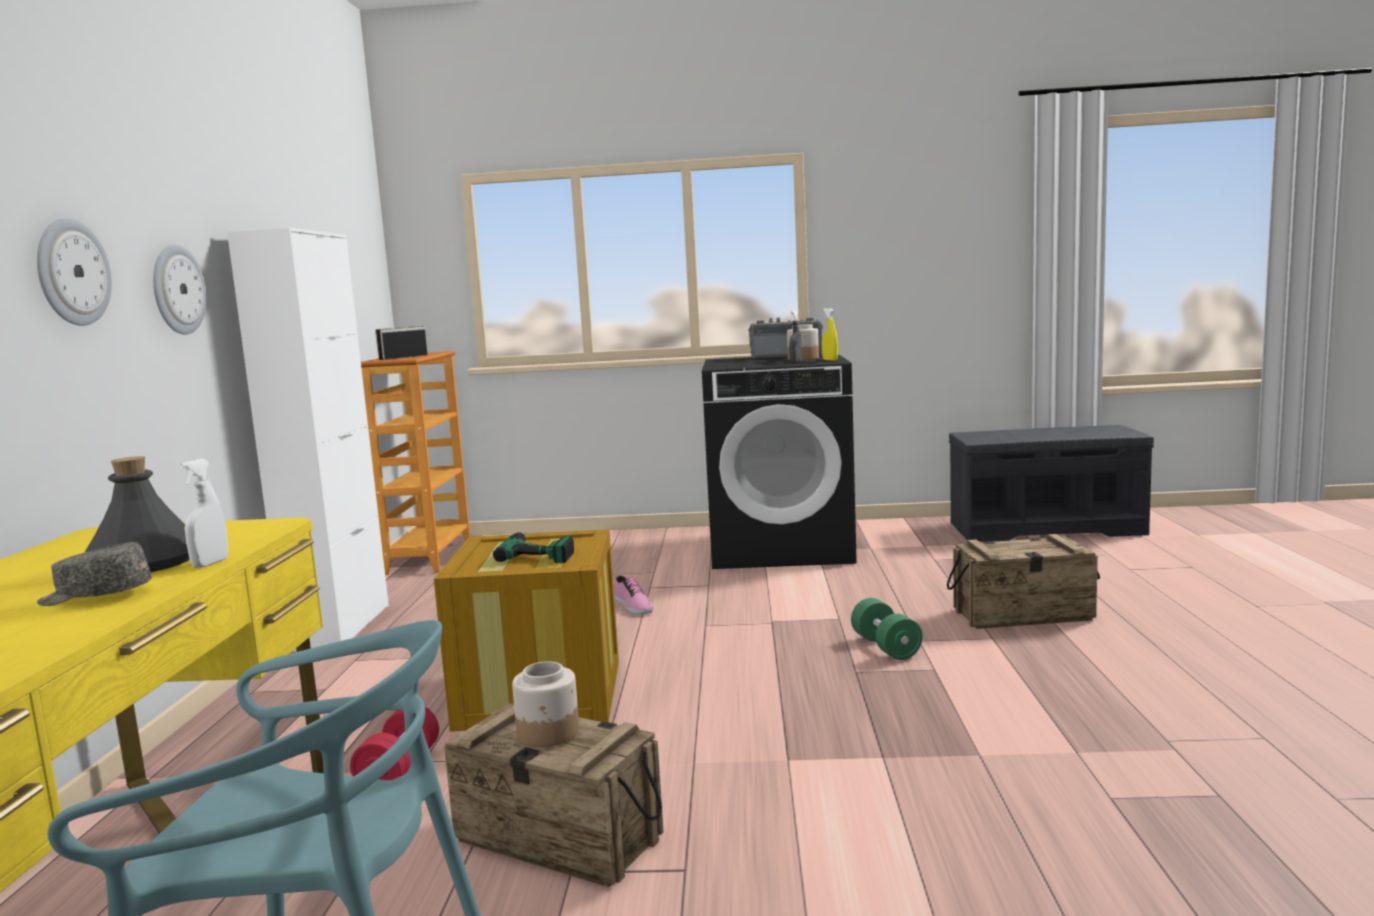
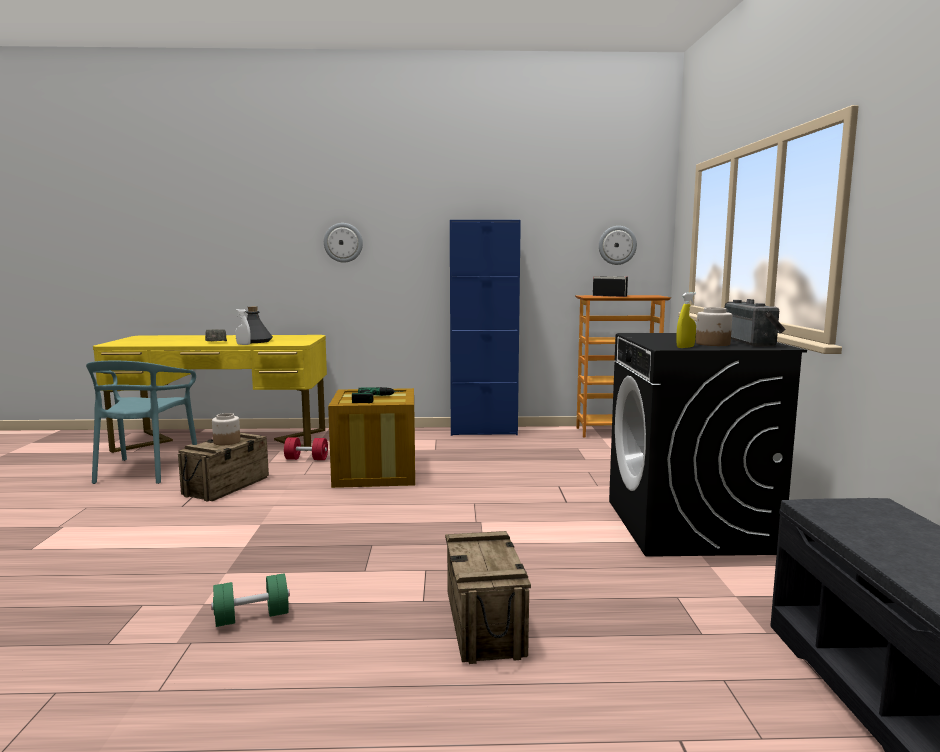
camera: 85 degrees right, 0 degrees up
(177, 290) = (409, 249): wall clock -> wall clock (617, 245)
(339, 627) = (483, 431): white cabinet -> blue cabinet
(632, 605) = (517, 483): shoe -> none
(796, 362) = (671, 343): grey spray bottle -> none
(885, 647) = (415, 557): green dumbbell -> green dumbbell (252, 617)

